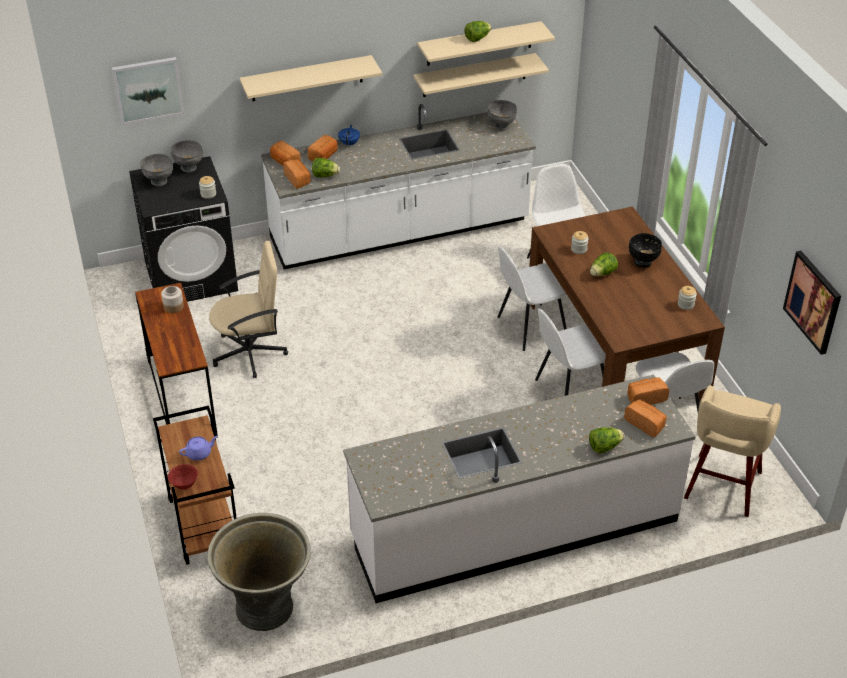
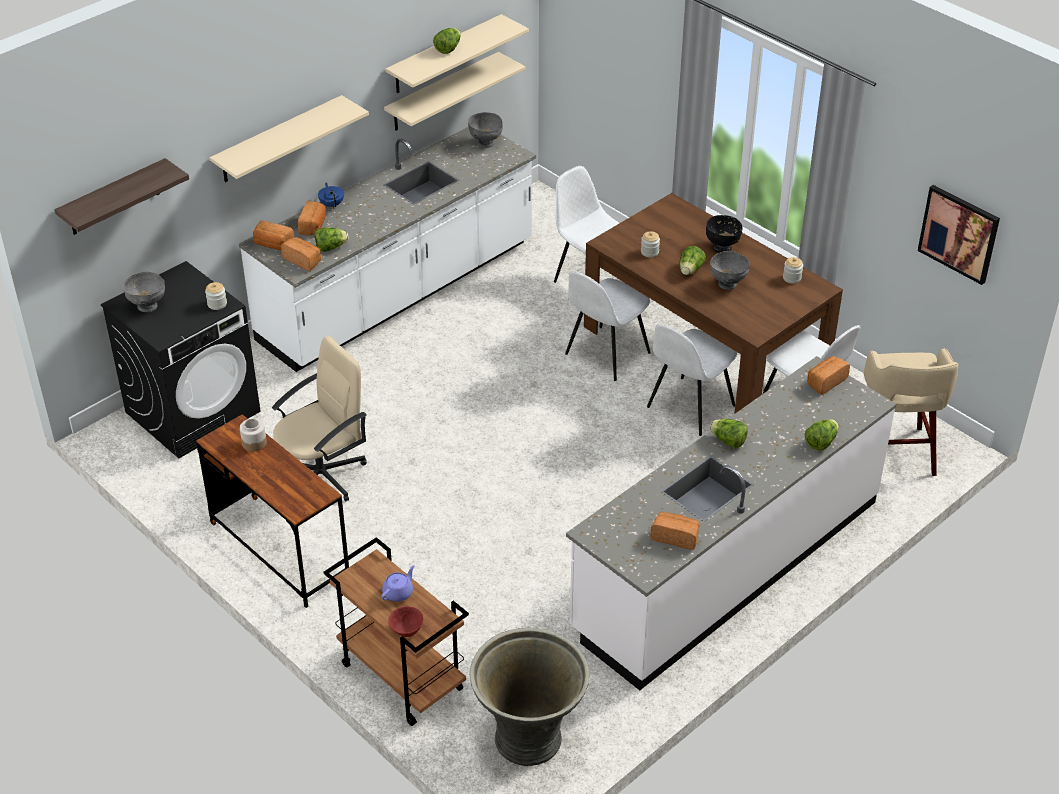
camera: 25 degrees left, 0 degrees up
(148, 90) = (113, 198): picture -> shelf
(188, 168) = (171, 281): grey bowl -> grey bowl (727, 284)
(526, 420) = (728, 441): none -> lettuce
(645, 424) = (843, 407): bread -> bread (675, 537)

